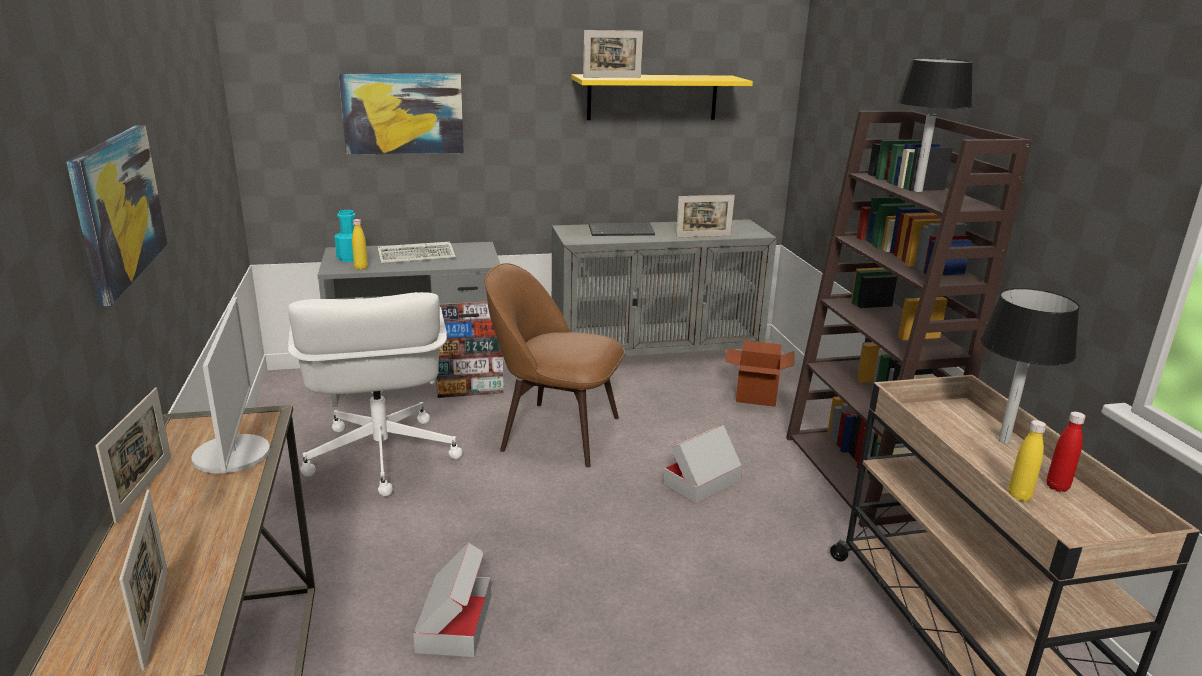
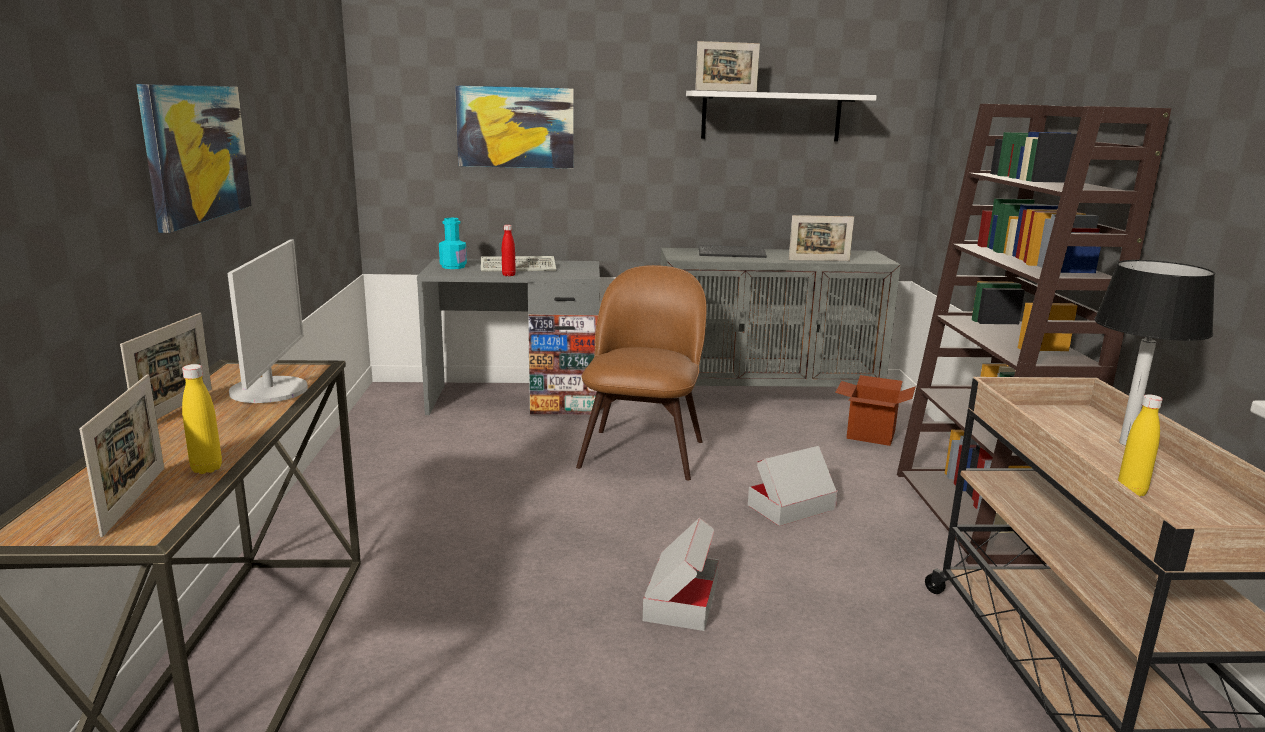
camera: 10 degrees right, 5 degrees down
(361, 268) = (460, 273): yellow bottle -> yellow bottle (206, 469)
(381, 457) = (459, 459): white office chair -> none
(454, 623) = (491, 608): cardboard box -> cardboard box (681, 599)
(555, 432) = (643, 451): brown chair -> brown chair turned 75 degrees clockwise
(652, 97) = (771, 116): yellow shelf -> white shelf
(918, 191) = (1042, 182): black table lamp -> none
(1057, 487) = (1184, 487): red bottle -> red bottle (508, 275)

